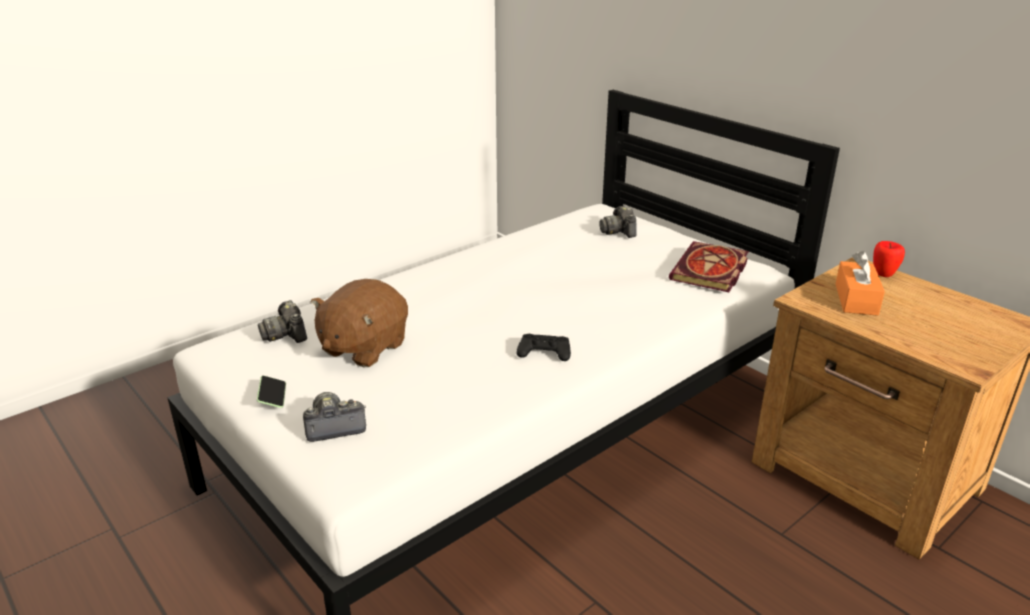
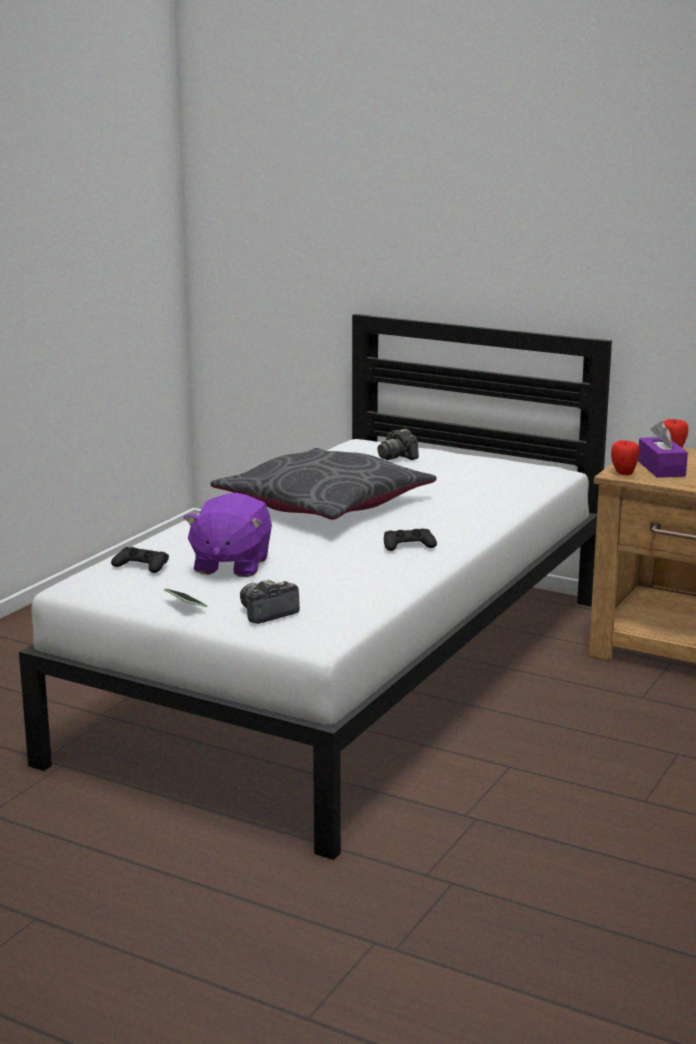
camera: 20 degrees left, 10 degrees down
(286, 334) = (141, 566): camera -> black game controller
(363, 348) = (230, 565): brown plush toy -> purple plush toy
(508, 282) = (324, 505): none -> grey pillow
(710, 271) = (512, 474): book -> none
(809, 300) = (623, 473): none -> apple
(856, 299) = (661, 468): orange tissue box -> purple tissue box

